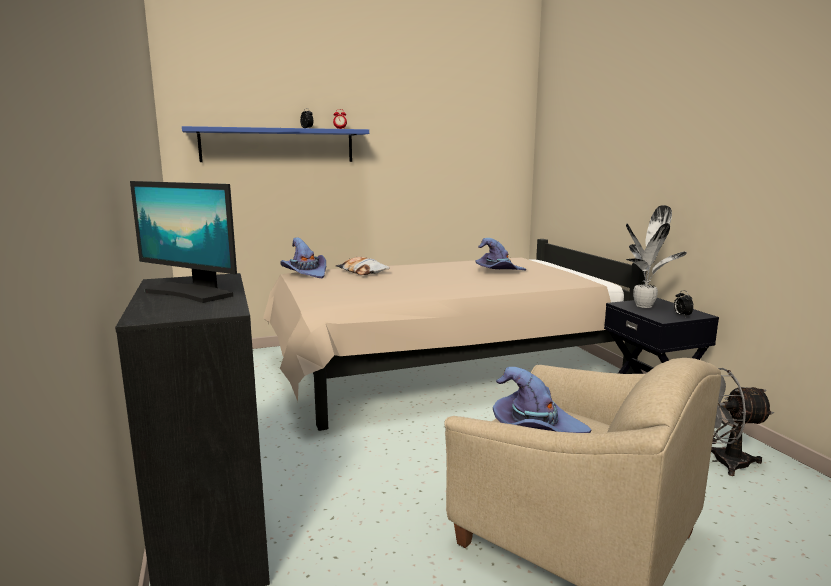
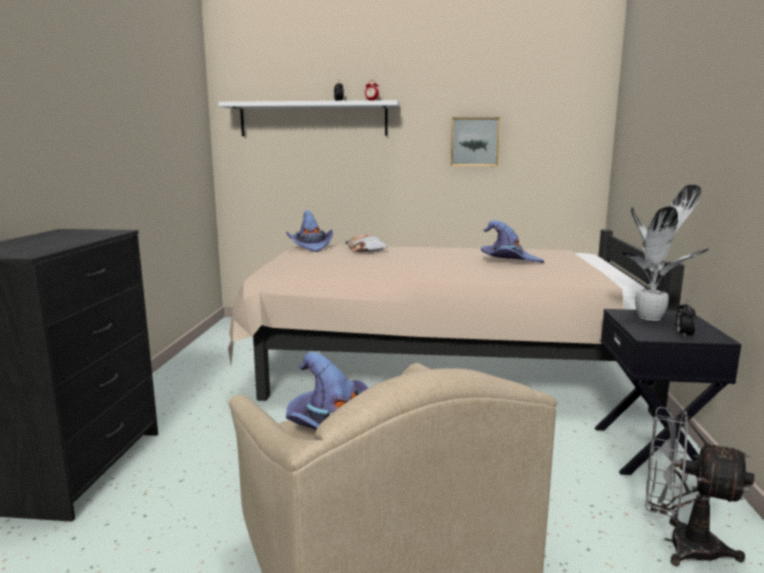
camera: 25 degrees right, 0 degrees up
(191, 293) = (51, 240): monitor -> none
(278, 145) = (313, 119): blue shelf -> white shelf
(428, 167) = (474, 142): none -> picture

